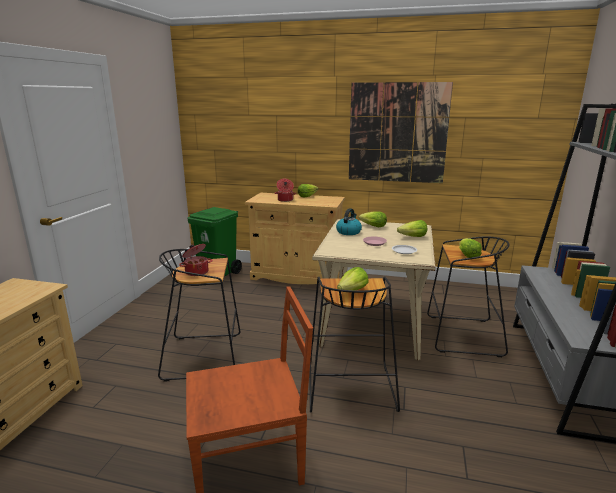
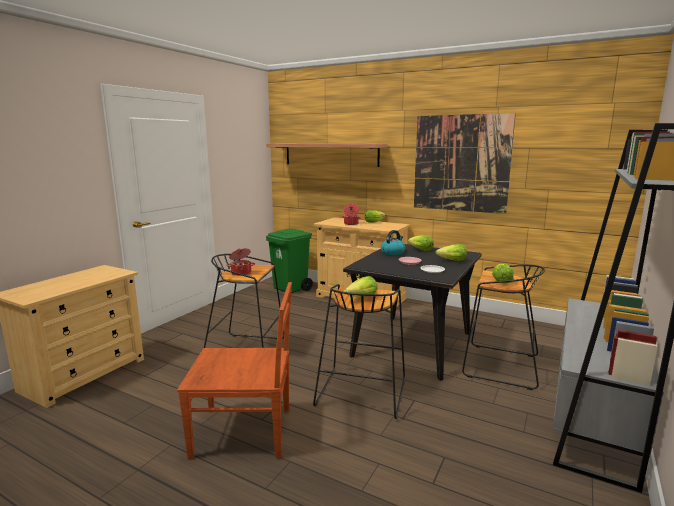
camera: 15 degrees right, 5 degrees down
(253, 124) = (330, 154): none -> shelf
(373, 323) = (412, 345): beige dining table -> black dining table

